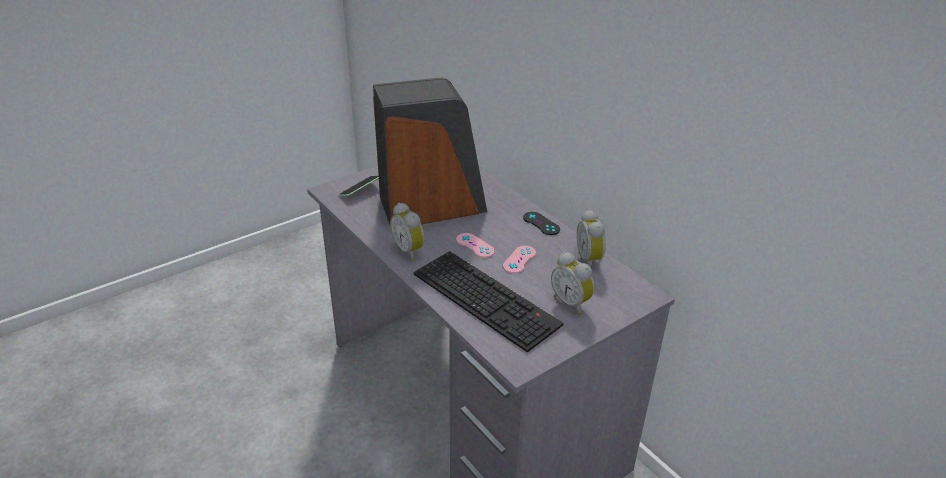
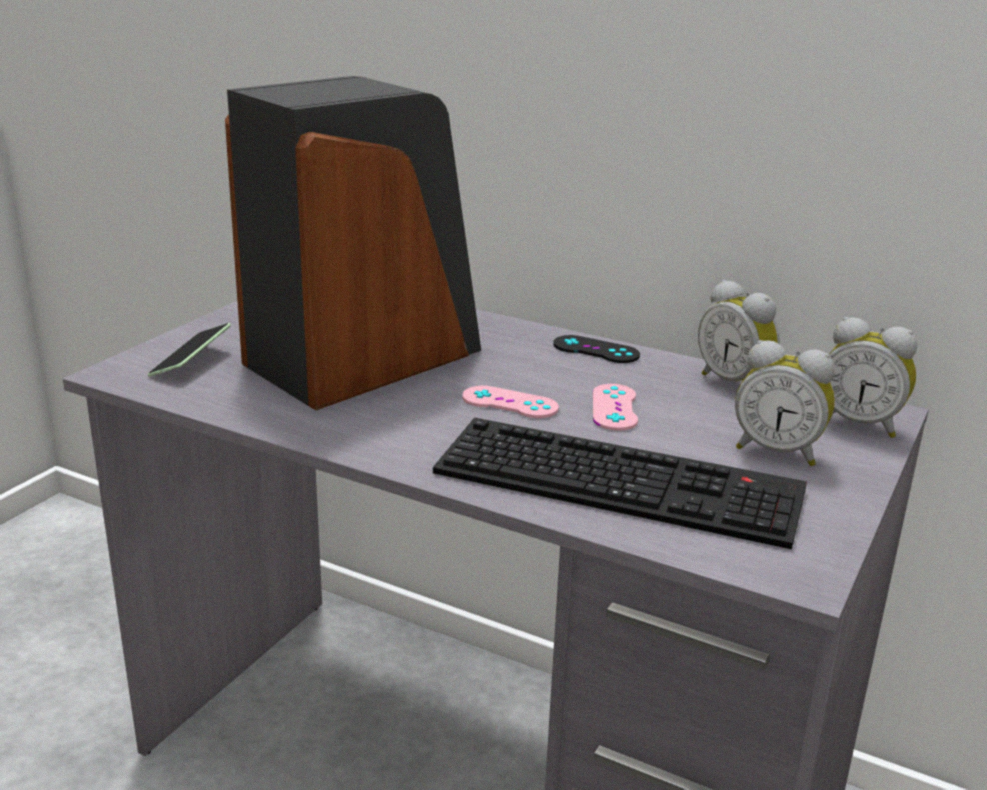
camera: 25 degrees left, 10 degrees down
(410, 251) = (387, 436): alarm clock -> alarm clock (859, 424)

